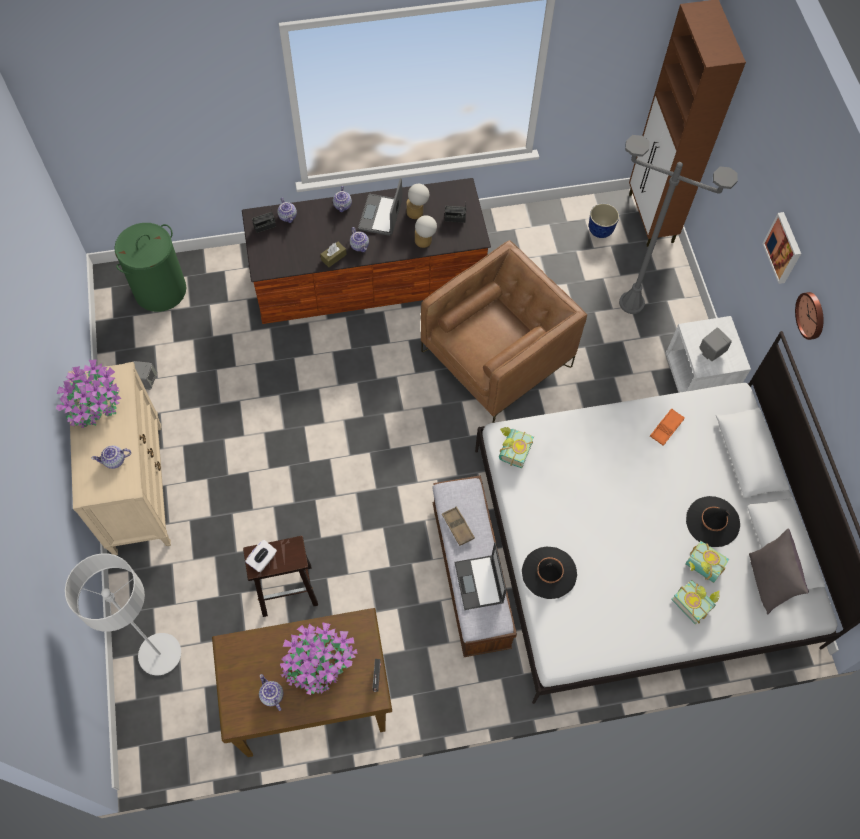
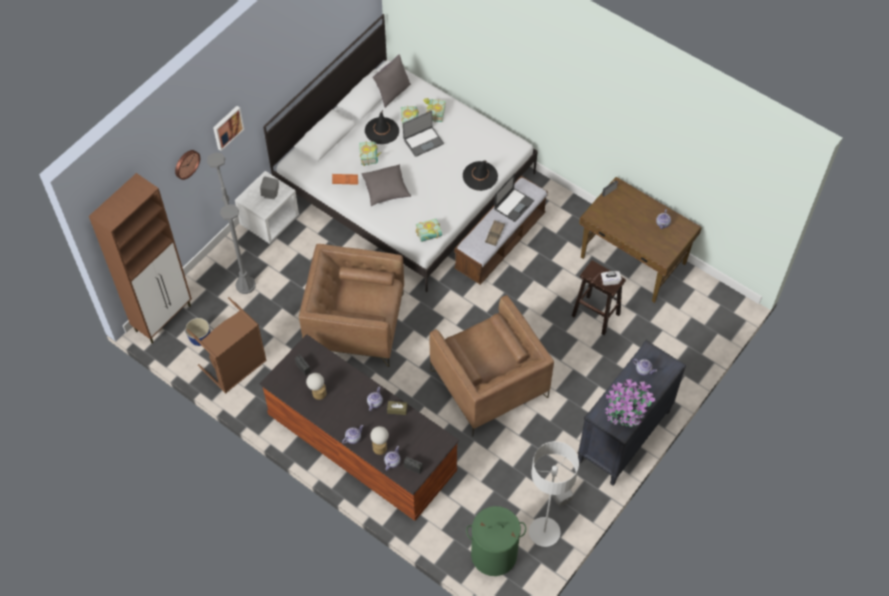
camera: 130 degrees left, 5 degrees down
(137, 488) = (624, 437): beige dresser -> black dresser
(160, 654) = (687, 342): grey floor lamp -> grey floor lamp (544, 532)
(316, 420) = (489, 384): none -> brown armchair
(319, 663) = (629, 217): potted plant -> none
(381, 216) = (340, 409): laptop -> laptop (423, 141)
(424, 242) = (338, 370): table lamp -> table lamp (380, 446)
(540, 236) = (236, 368): none -> brown laundry basket
(616, 458) = (386, 190): none -> grey pillow
(680, 480) = (371, 156): none -> book
(811, 315) = (264, 93): wall clock -> wall clock (186, 163)

